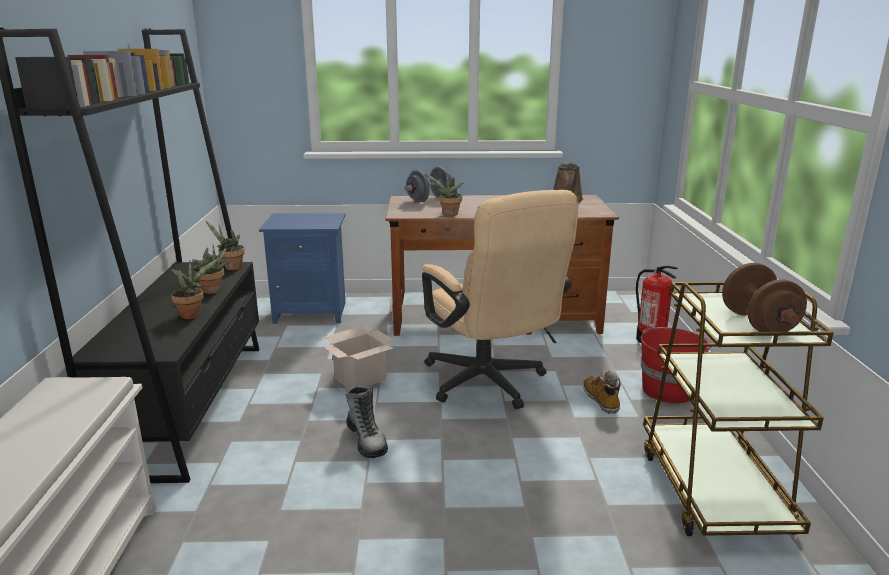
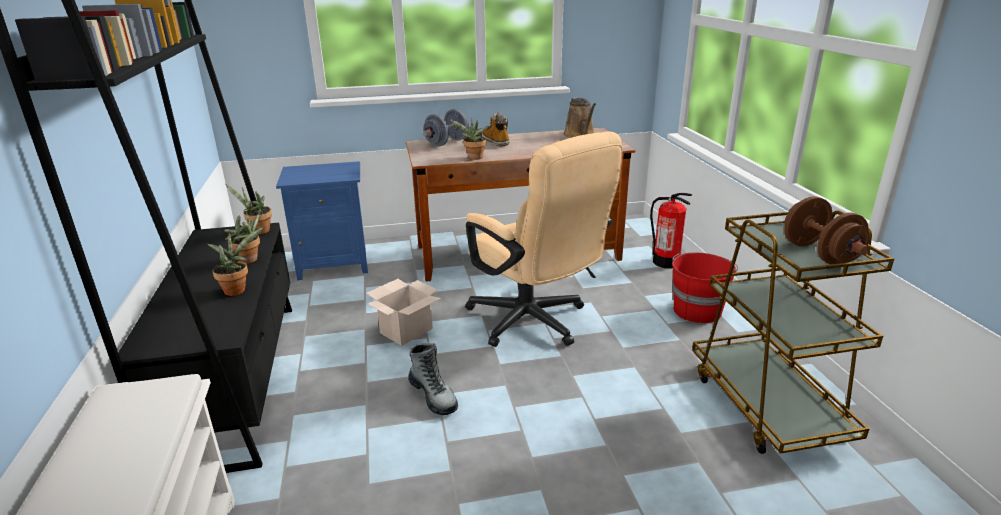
camera: 10 degrees left, 5 degrees up
(601, 400) = (641, 327): boot -> boot (496, 141)

